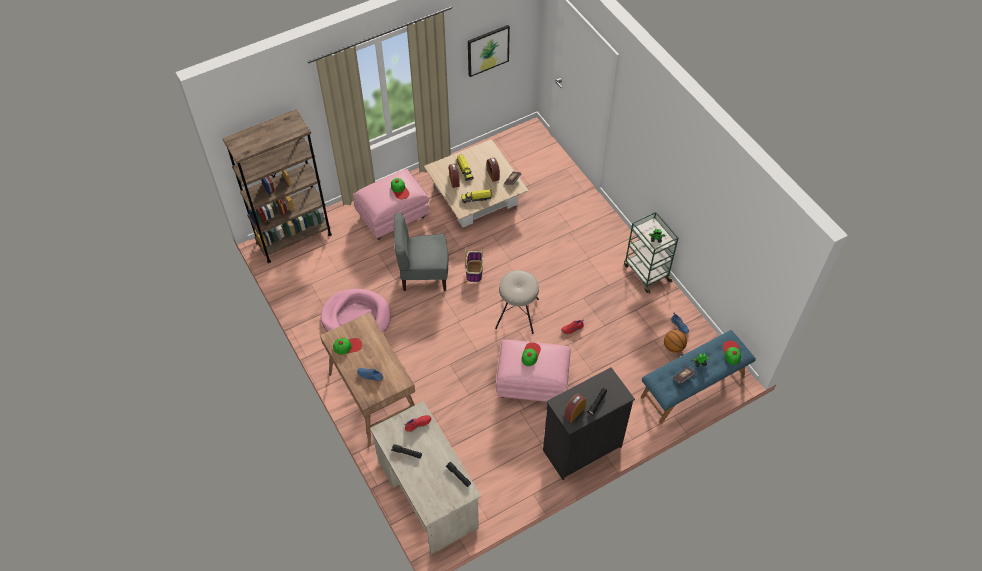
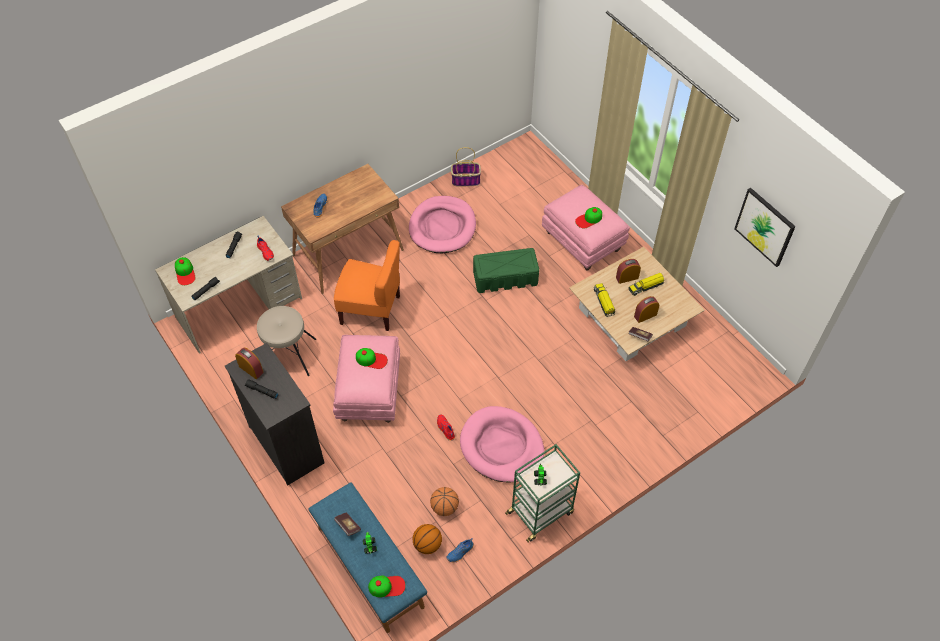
camera: 85 degrees right, 0 degrees up
(294, 238) = (538, 163): brown bookcase -> none
(347, 346) = (355, 185): cap -> cap (185, 273)
(423, 274) = (505, 278): grey chair -> green storage box
(444, 379) = (371, 309): none -> orange chair
(474, 271) = (517, 324): basket -> basket (466, 180)
(517, 313) = (462, 371): beige stool -> beige stool (288, 356)
(590, 292) = (501, 446): none -> pink dog bed
(642, 334) = (444, 507): none -> basketball

